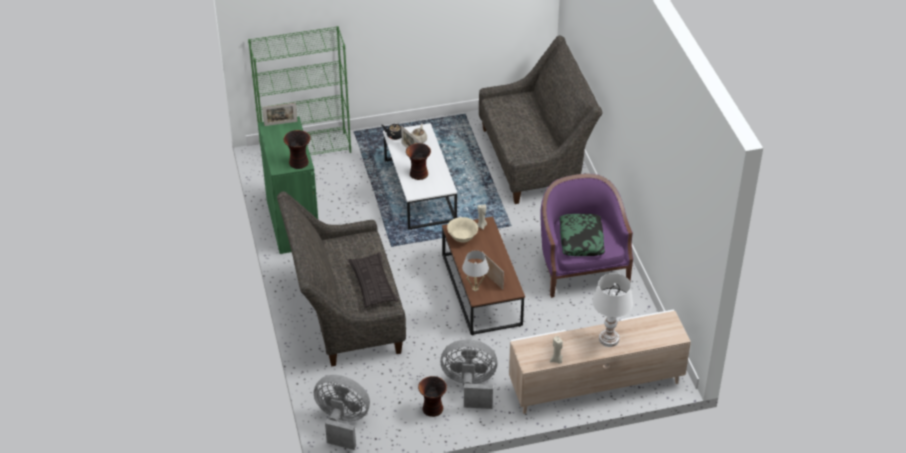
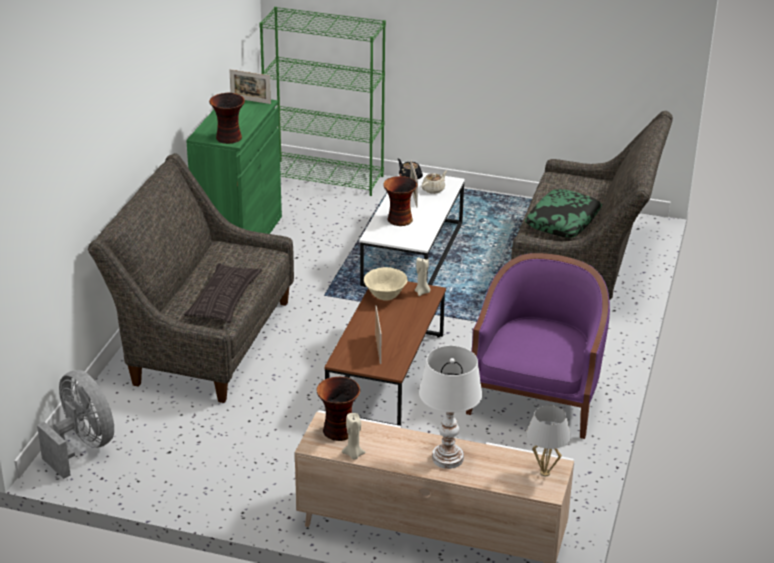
camera: 30 degrees right, 10 degrees down
(432, 409) = (199, 475): vase -> vase (338, 431)
(470, 386) = (269, 469): grey fan -> none
(475, 289) = (347, 351): white table lamp -> white table lamp (545, 473)
(581, 240) = (531, 346): pillow -> pillow (563, 221)

